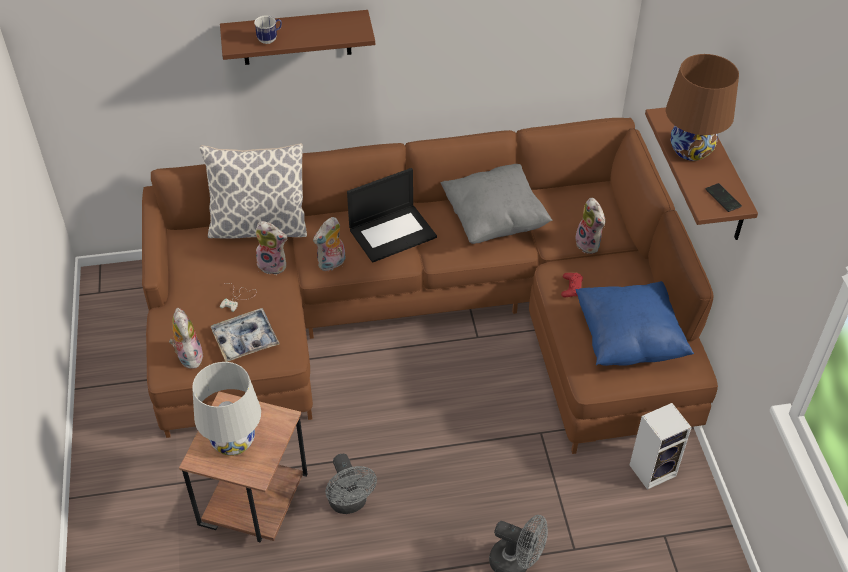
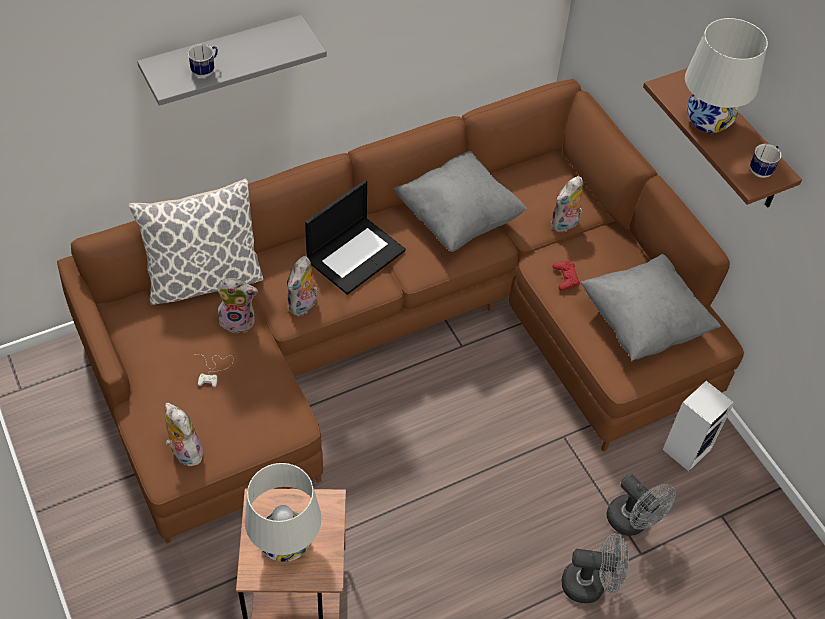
camera: 20 degrees left, 5 degrees up
(245, 339) = (242, 417): tray -> none
(296, 37) = (223, 60): brown shelf -> grey shelf
(350, 503) = (397, 566): grey fan -> grey fan (633, 522)
(589, 244) = (565, 224): plush toy -> plush toy turned 90 degrees clockwise
(628, 340) = (643, 323): blue pillow -> grey pillow
(691, 150) = (708, 120): brown table lamp -> white table lamp
(723, 198) = (762, 170): phone -> mug

